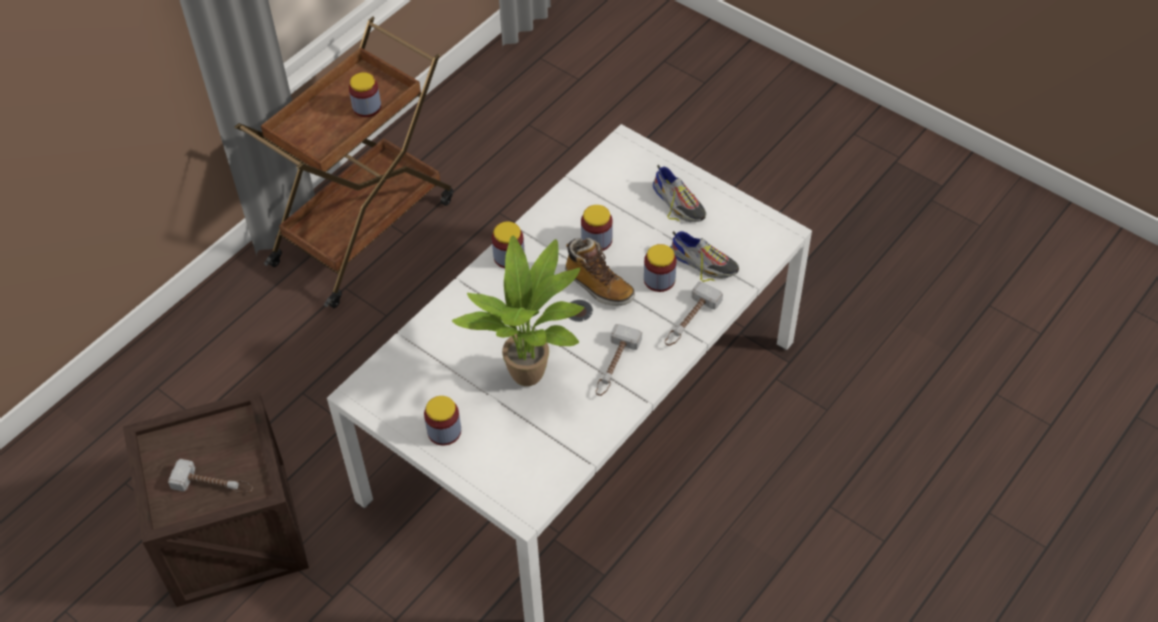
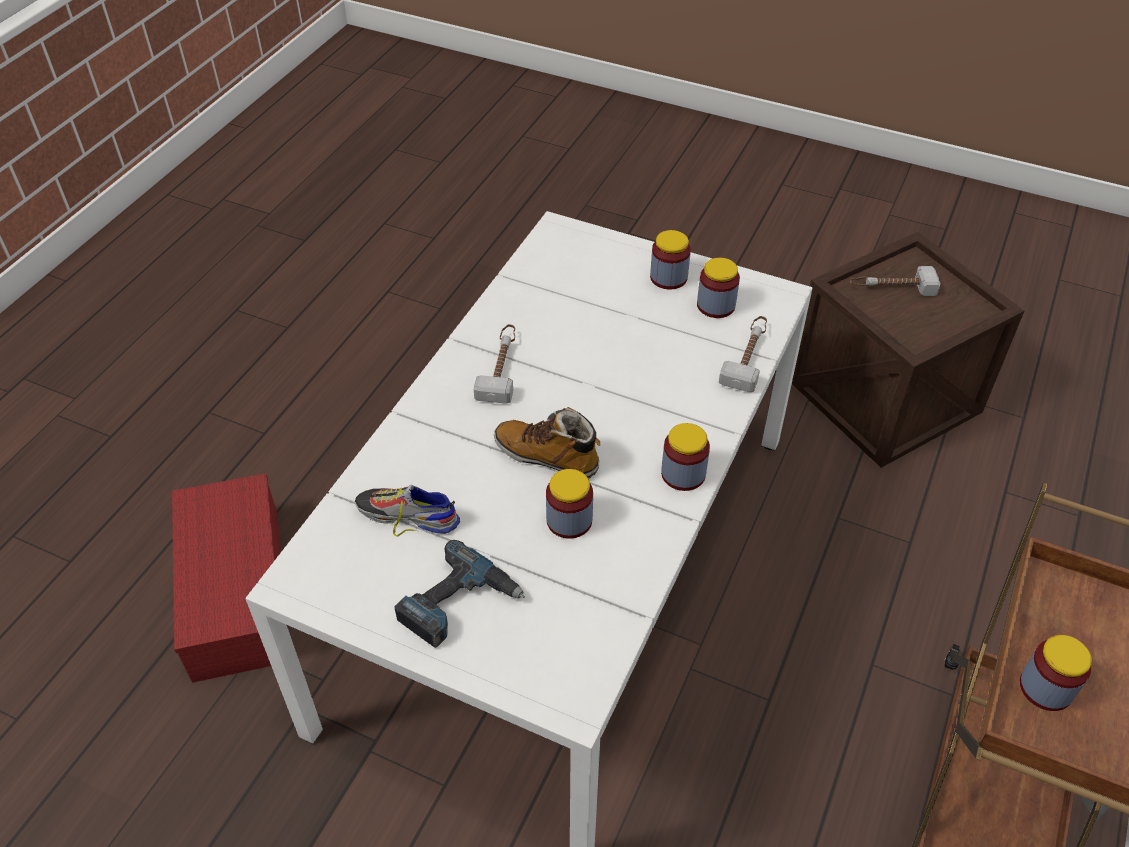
camera: 165 degrees right, 5 degrees down
(533, 377) = (594, 340): potted plant -> none
(659, 279) = (466, 479): jar -> jar (716, 305)
(679, 203) = (459, 604): shoe -> power drill
(689, 321) = (417, 433): hammer -> hammer (748, 357)
(846, 459) = (235, 590): none -> red storage box

